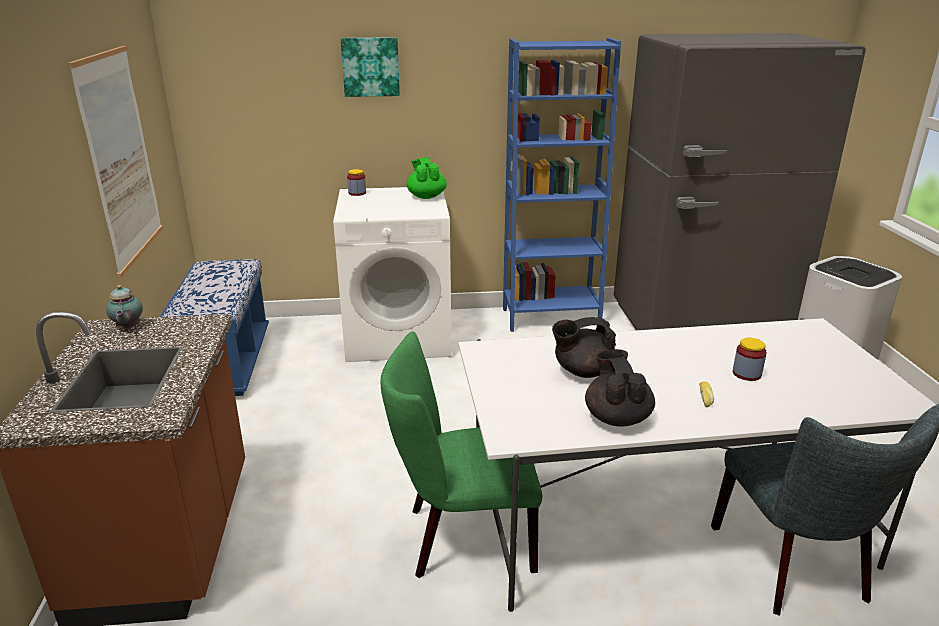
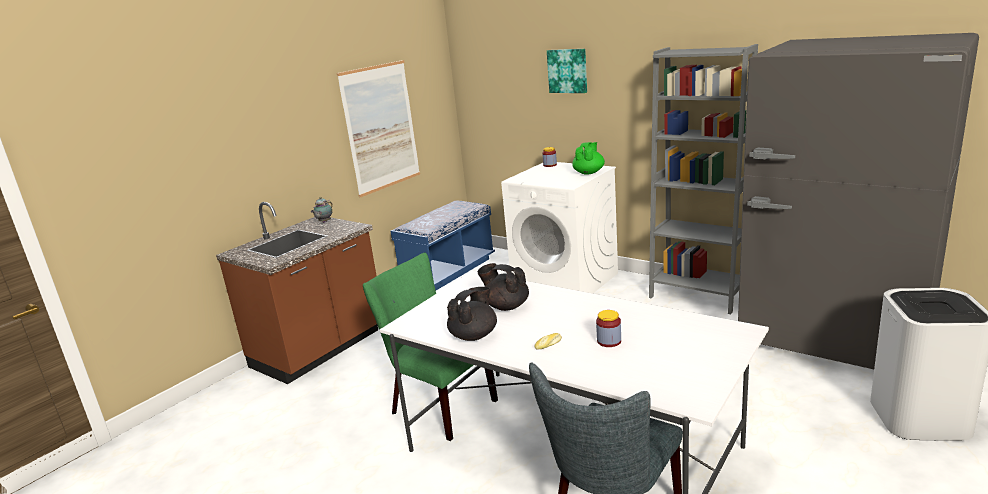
camera: 45 degrees right, 5 degrees down
(551, 317) = (697, 296): blue bookcase -> grey bookcase

